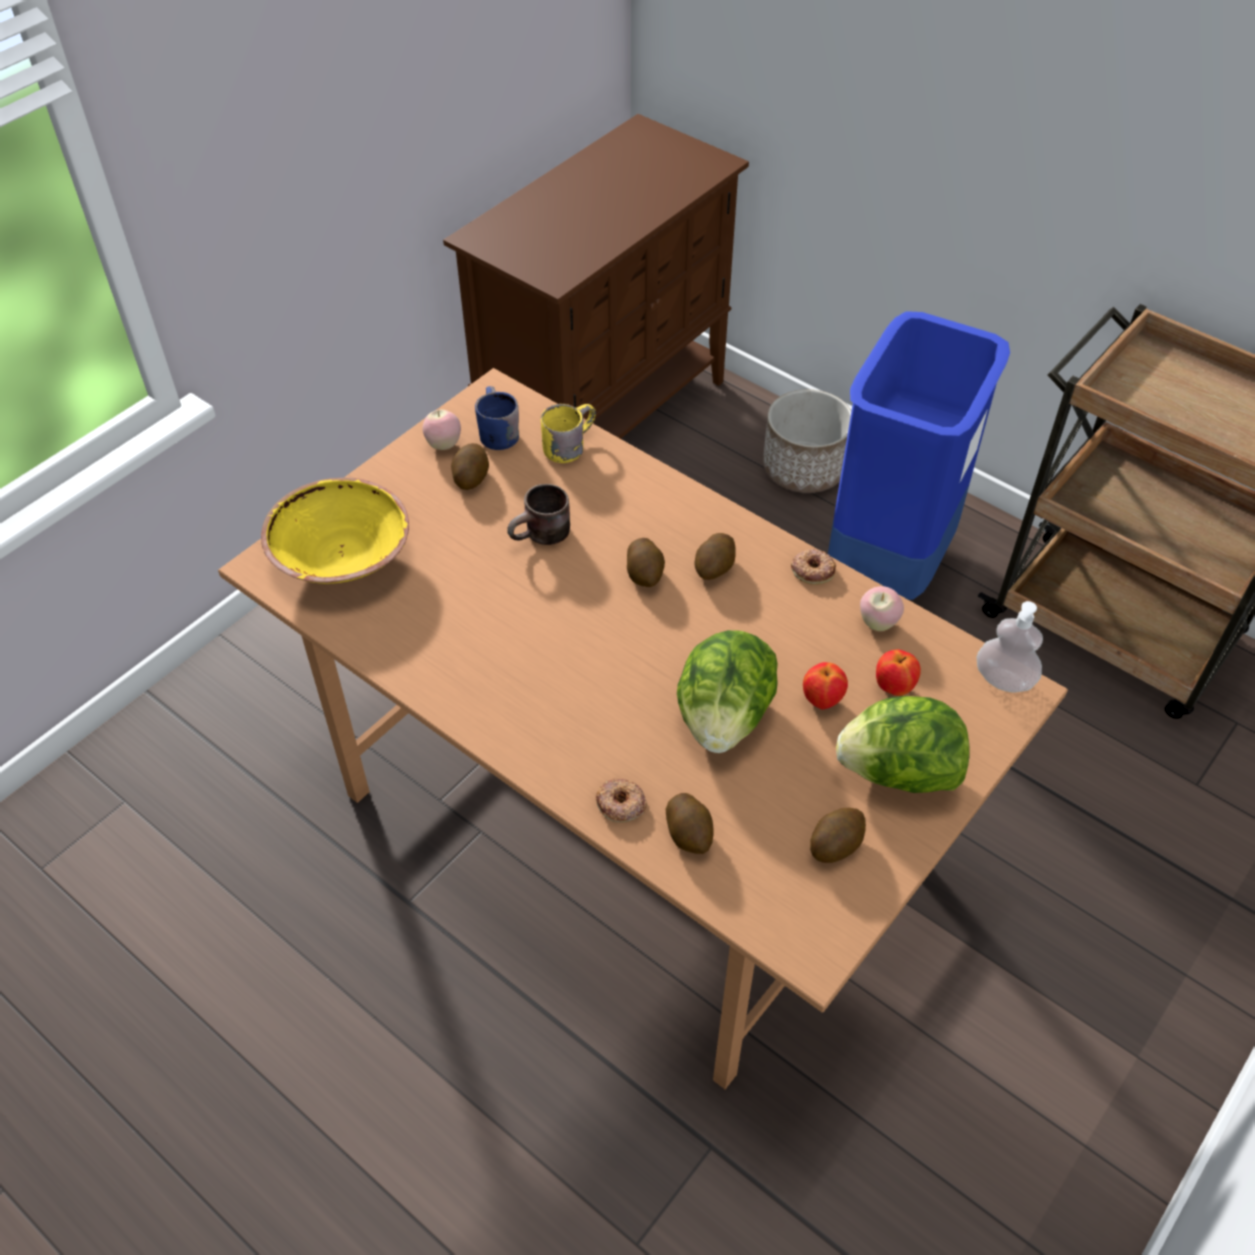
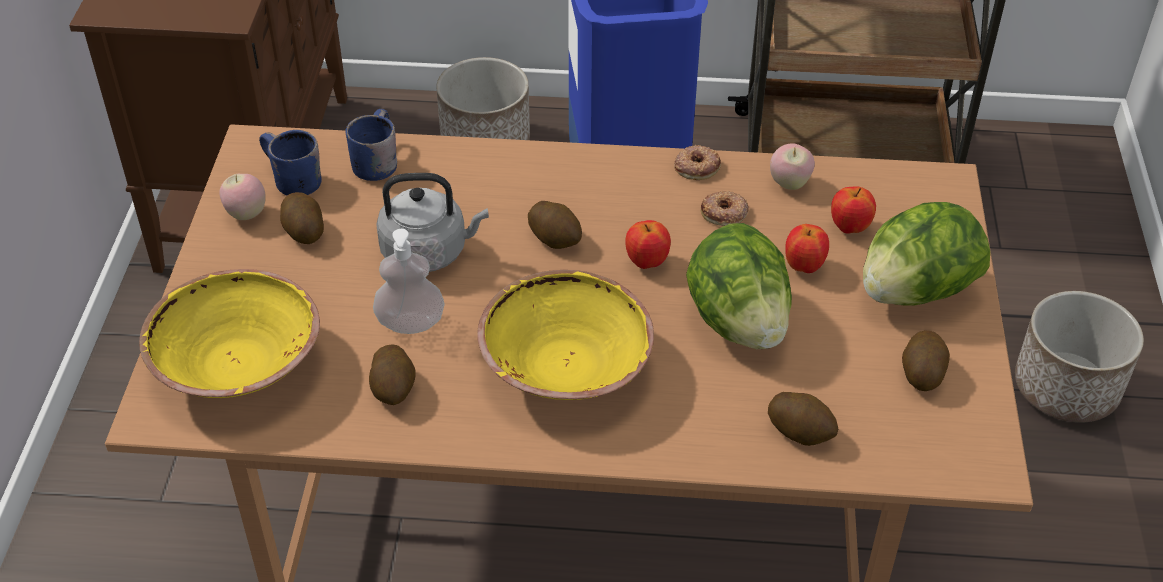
camera: 35 degrees left, 5 degrees down
(543, 538) = (429, 252): brown mug -> grey kettle
(559, 681) = (565, 367): none -> yellow bowl
(567, 444) = (373, 160): yellow mug -> blue mug
(620, 804) = (719, 440): donut -> donut (724, 213)
(697, 630) = (647, 262): none -> apple
(714, 568) = (612, 204): potato -> potato (394, 389)
(1003, 679) = (924, 180): soap dispenser -> soap dispenser (410, 323)
(1146, 944) = (1064, 388): none -> planter

